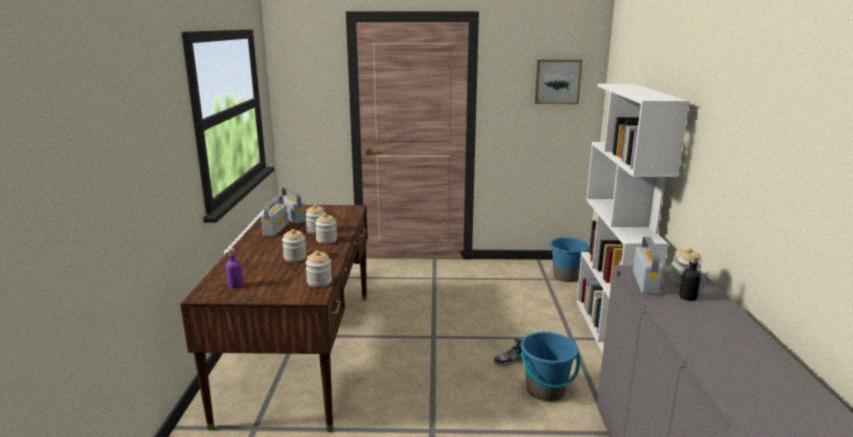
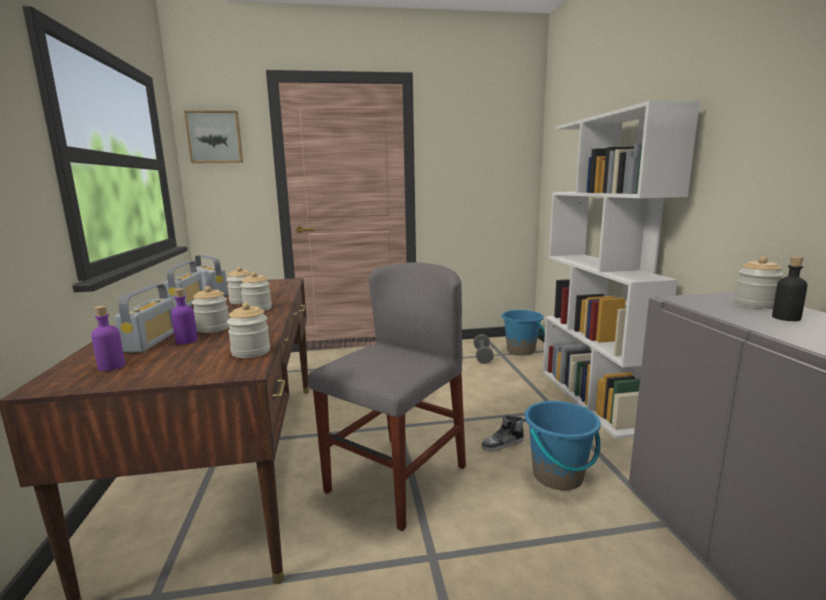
camera: 10 degrees left, 5 degrees down
(278, 268) = (186, 341): none -> purple bottle
(421, 377) = (396, 479): none -> grey chair
(528, 279) = (482, 356): none -> grey dumbbell
(557, 81) = (495, 148): picture -> picture (215, 137)
(645, 283) = (713, 309): radio -> radio (151, 341)

